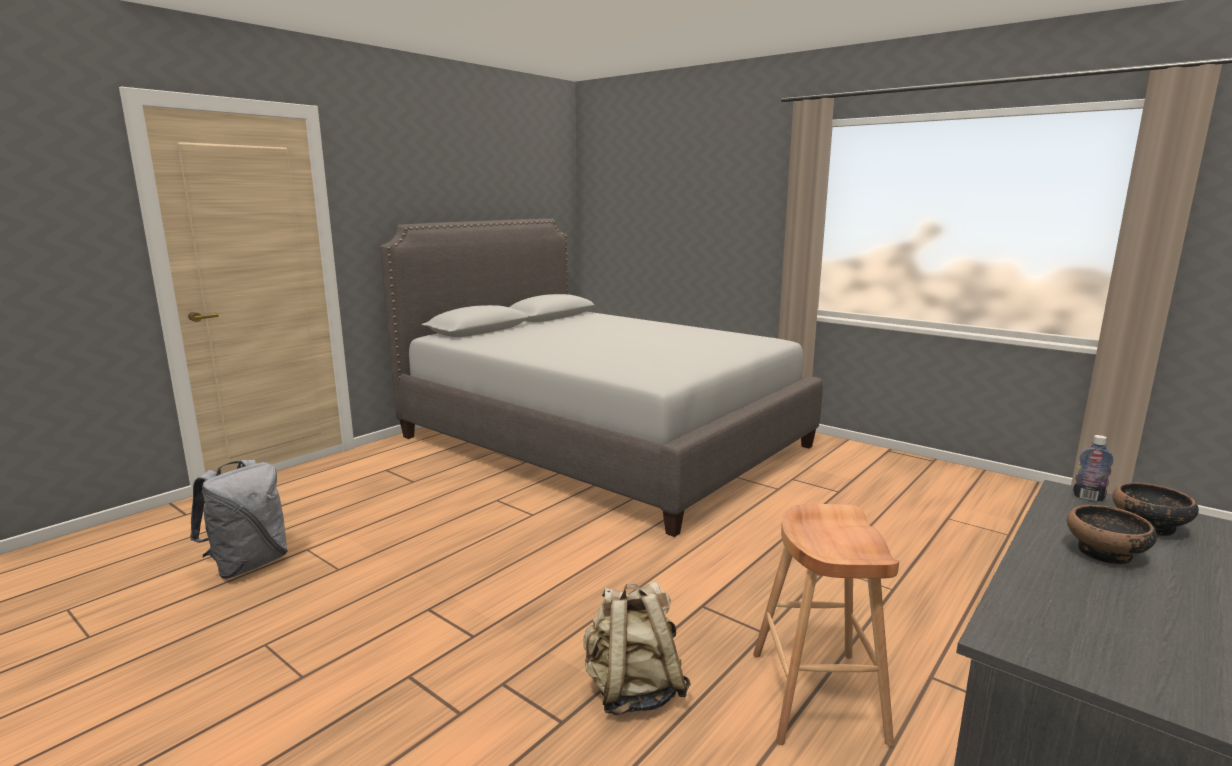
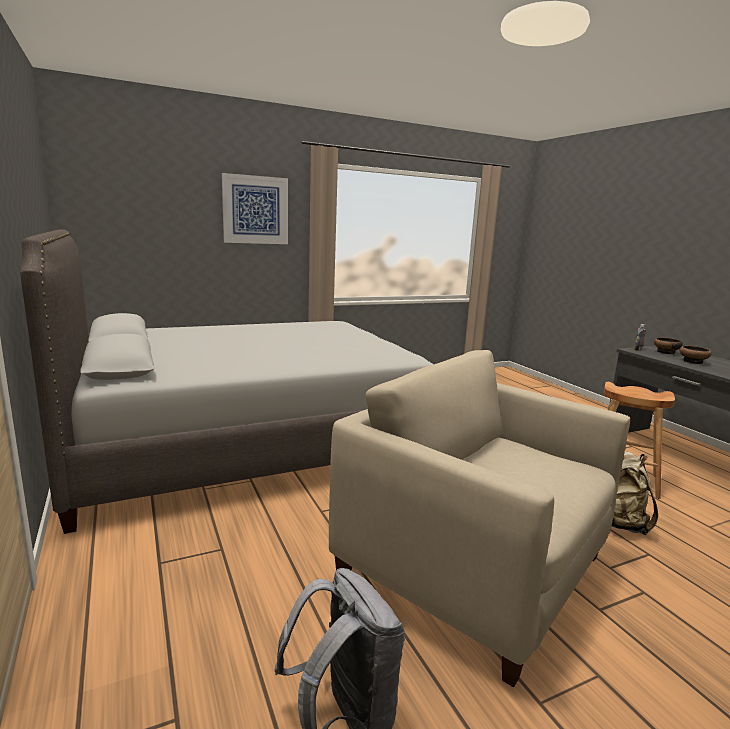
camera: 65 degrees left, 0 degrees up
(449, 588) = (474, 566): none -> beige armchair
(734, 192) = (255, 210): none -> picture

